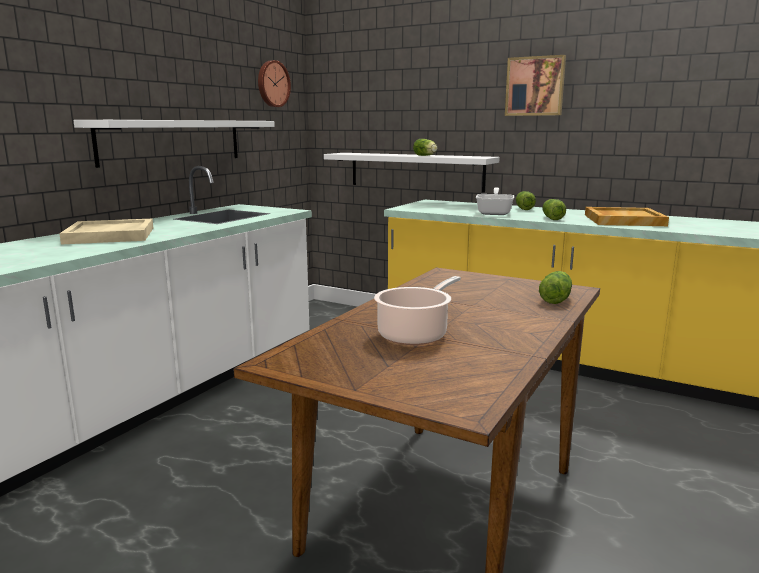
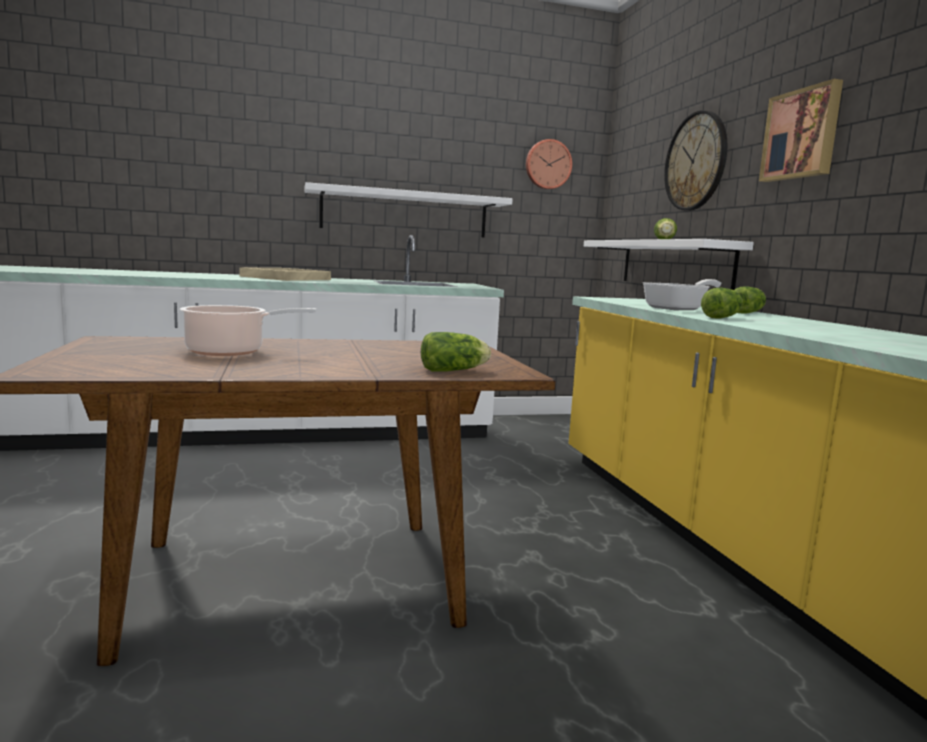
camera: 45 degrees right, 5 degrees down
(429, 93) = (696, 161): none -> wall clock
(623, 220) = (825, 330): beige tray -> none

